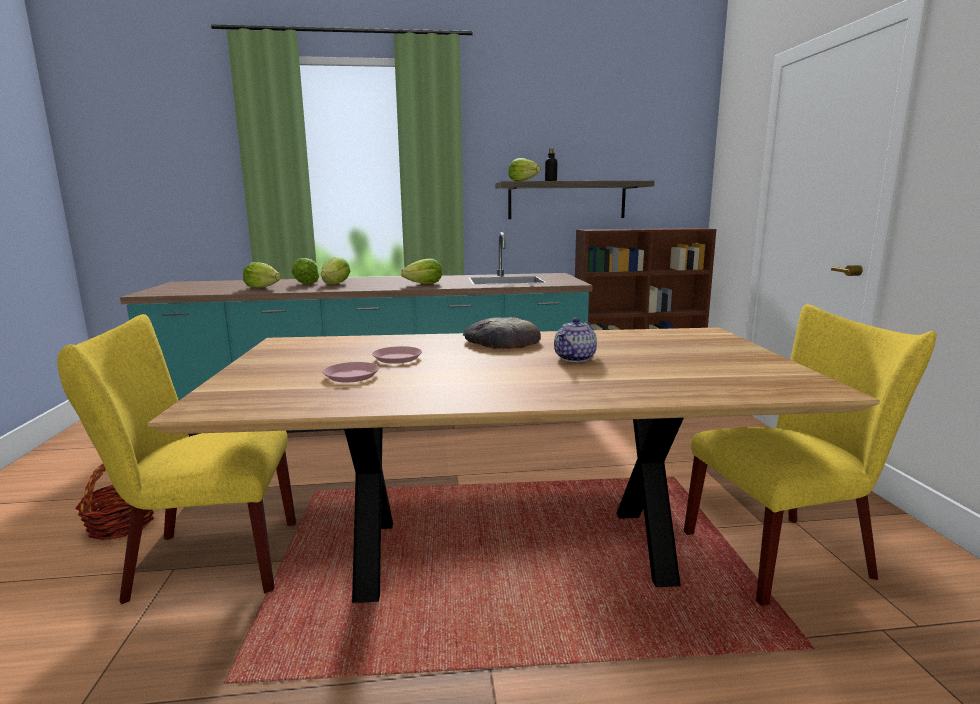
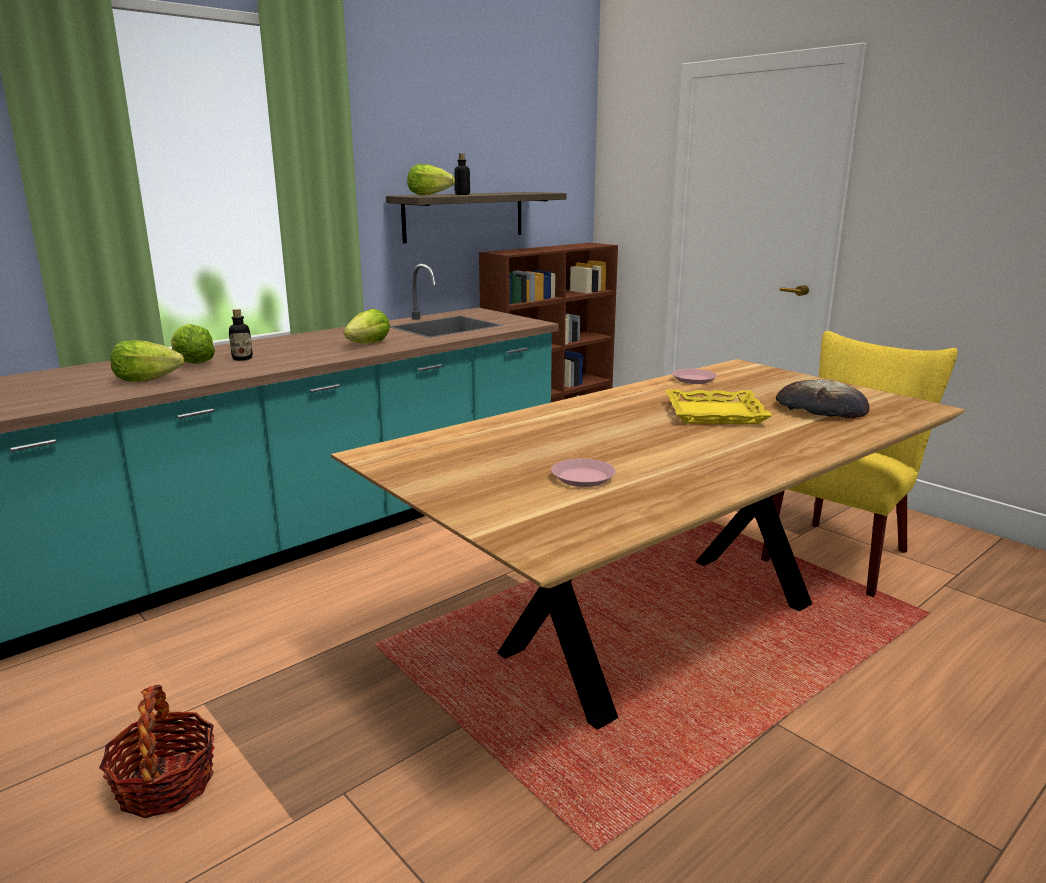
camera: 35 degrees left, 5 degrees up
(204, 561) = (369, 769): yellow chair -> none
(336, 284) = (242, 358): lettuce -> bottle
(397, 358) = (567, 448): pink plate -> pink plate (694, 380)
(501, 341) = (607, 407): bread -> bread (820, 408)
(575, 358) = (715, 413): teapot -> yellow tray

